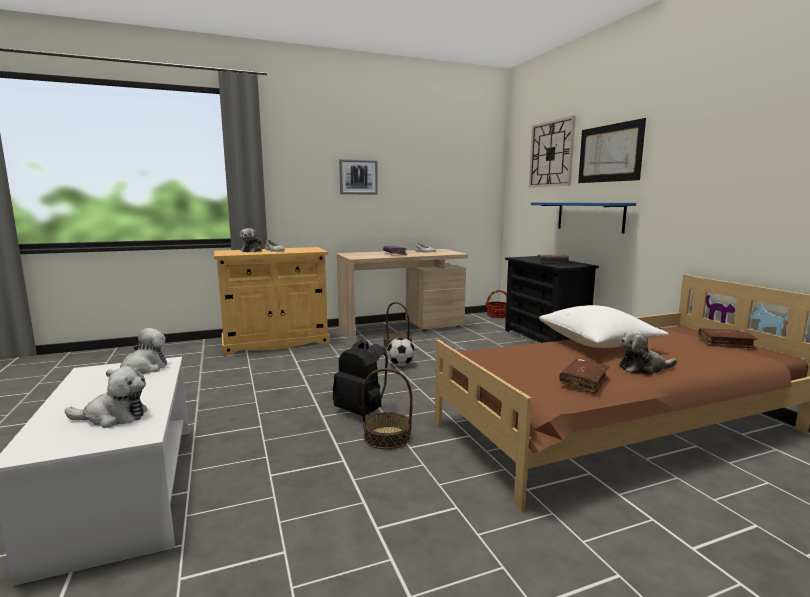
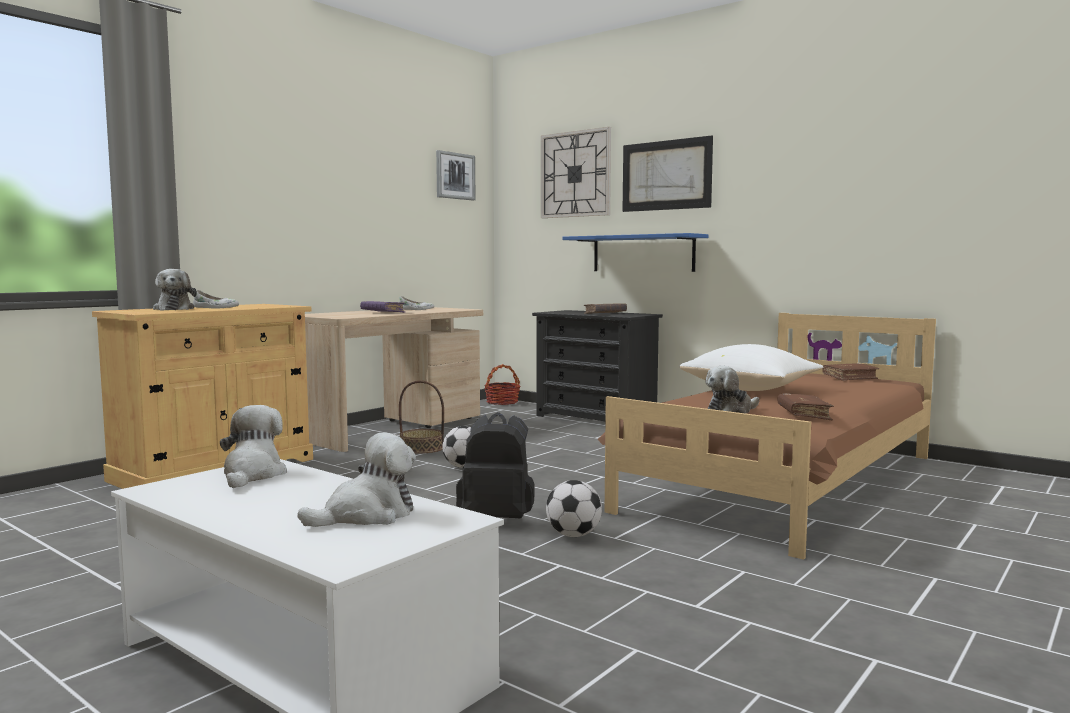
camera: 30 degrees left, 5 degrees down
(358, 177) = (311, 193): picture -> picture (455, 176)
(387, 437) = (573, 535): basket -> football
(643, 368) = (827, 400): plush toy -> plush toy (730, 411)

